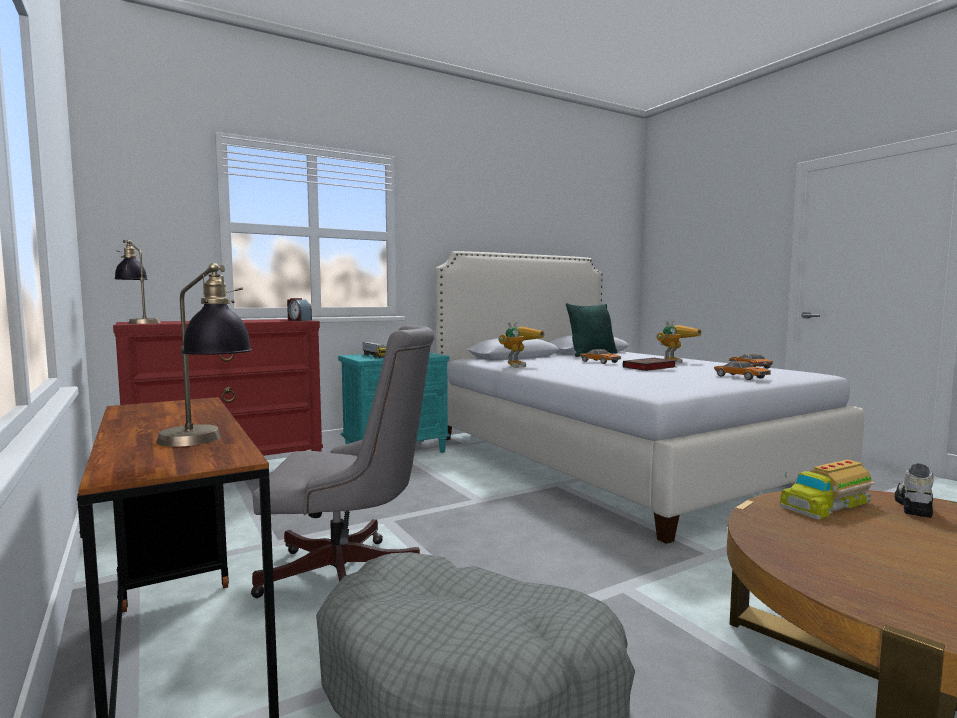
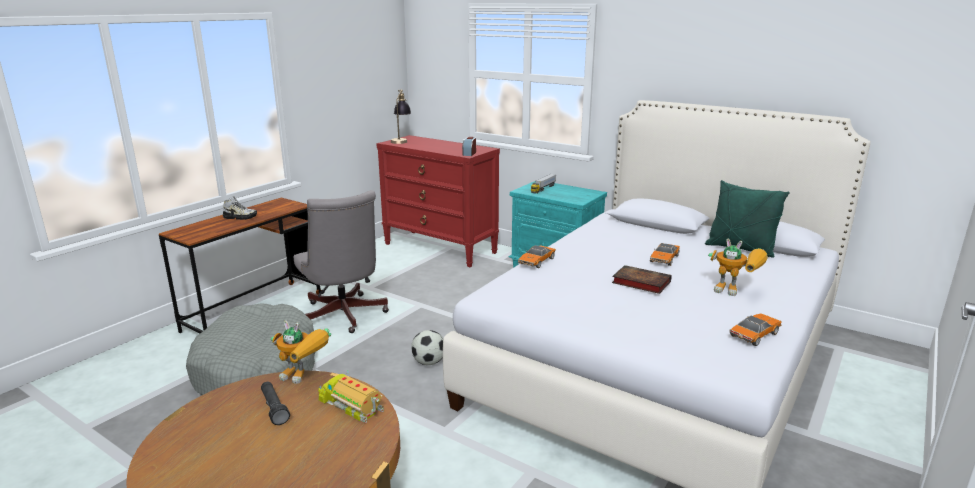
camera: 65 degrees right, 15 degrees up
(206, 442) = (217, 229): table lamp -> none
(518, 365) = (589, 234): toy robot -> toy robot (304, 377)
(550, 538) = (429, 362): none -> football
(741, 377) = (630, 329): toy car -> toy car (536, 261)
(854, 547) = (274, 408): none -> black flashlight
(913, 506) = (362, 441): shoe -> shoe (240, 217)

